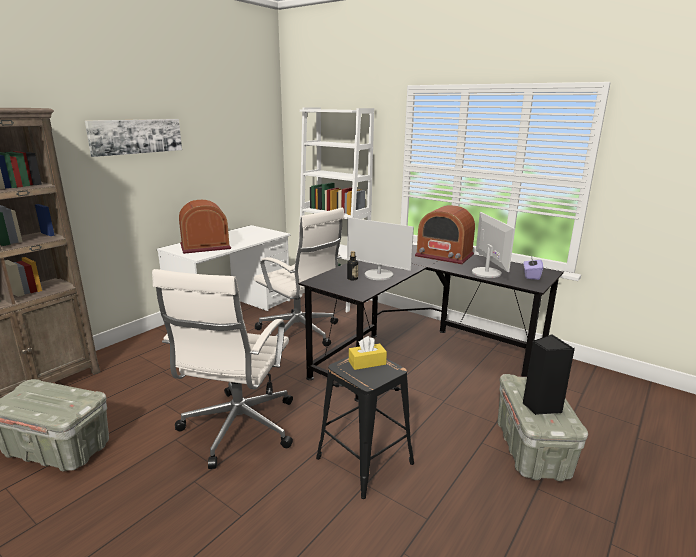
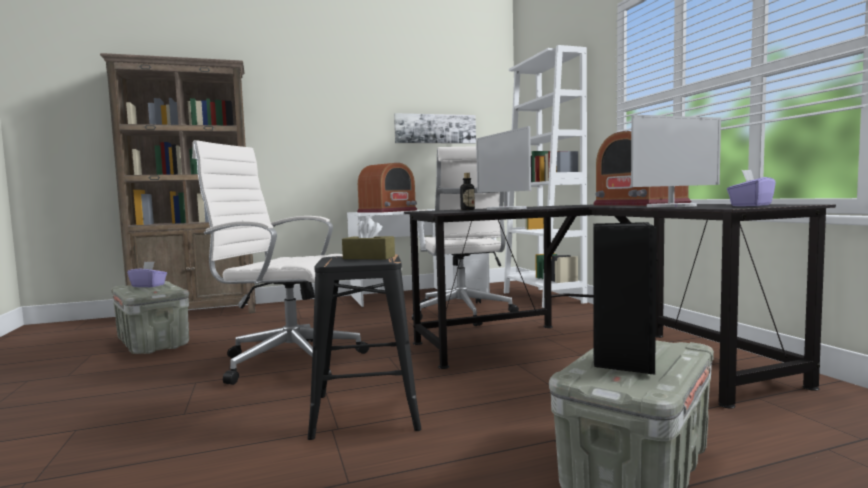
camera: 35 degrees right, 15 degrees down
(37, 396) = (148, 286): none -> purple tissue box
(136, 136) = (337, 102): picture -> picture (435, 129)
(205, 246) = (388, 211): radio -> radio turned 120 degrees clockwise
(237, 429) = (288, 361): white office chair -> white office chair turned 60 degrees clockwise
(367, 362) = (369, 257): yellow tissue box -> brown tissue box
(486, 272) = (672, 206): monitor -> monitor turned 45 degrees clockwise

